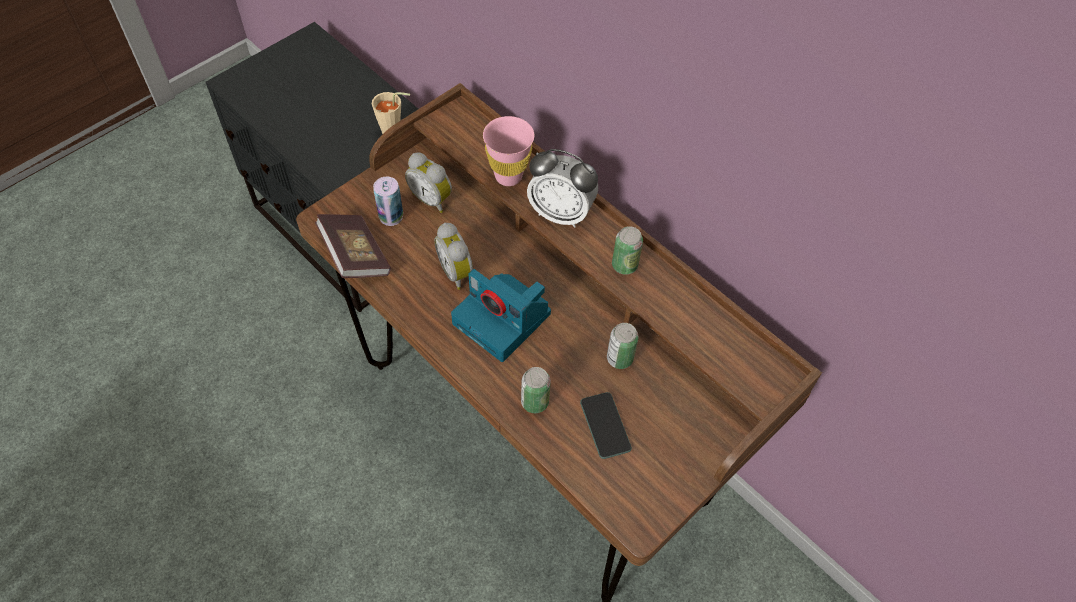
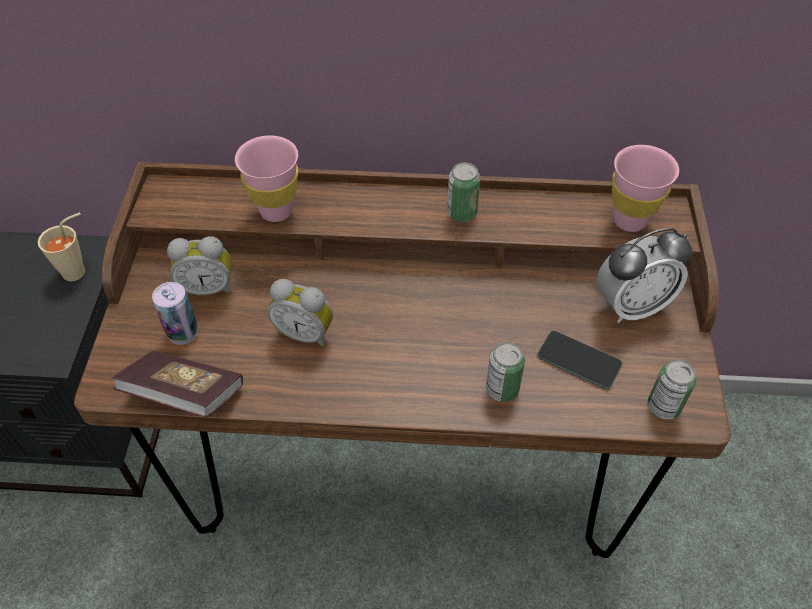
camera: 40 degrees left, 5 degrees down
(504, 319) = (395, 342): camera -> none
(560, 213) = (359, 209): alarm clock -> alarm clock (631, 306)
(619, 358) = (527, 298): can -> can (663, 406)
(737, 359) = (629, 220): none -> pink cup

